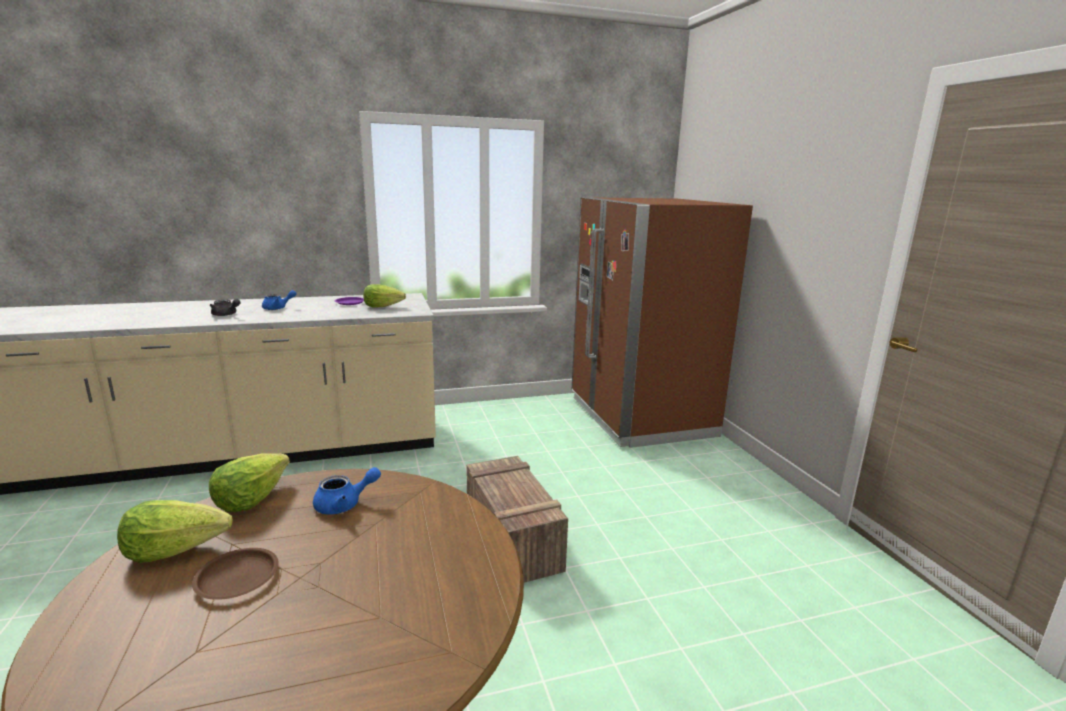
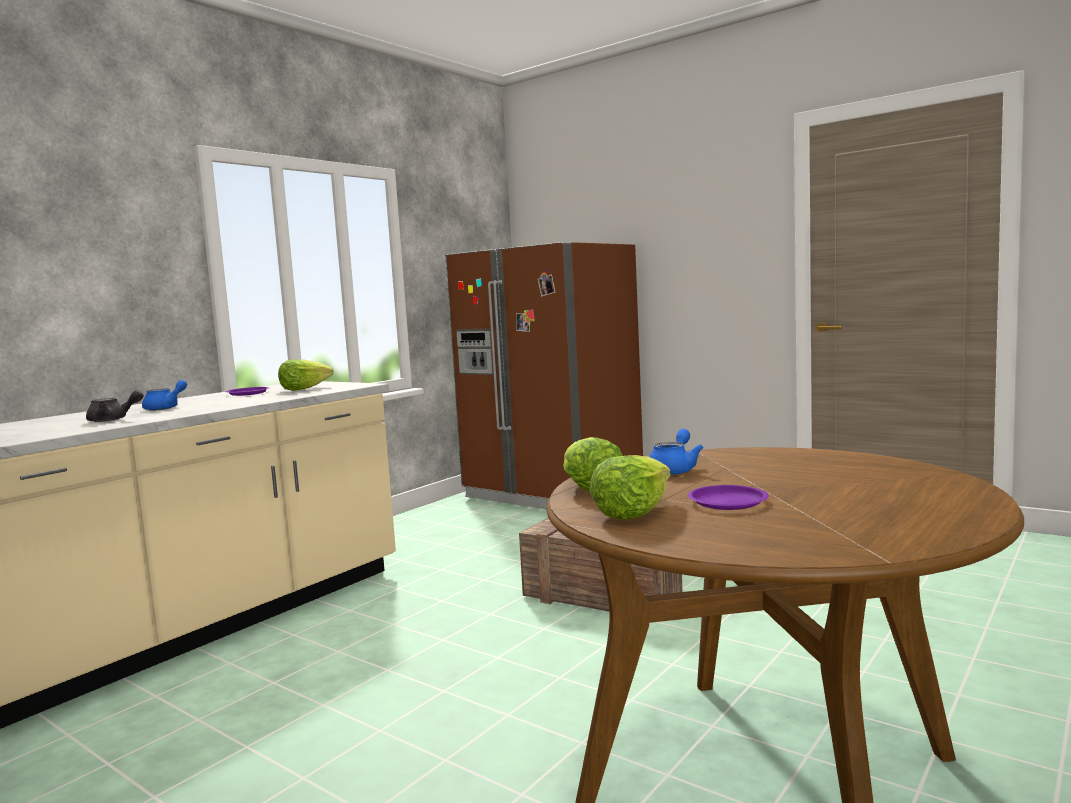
camera: 35 degrees left, 10 degrees down
(236, 578) = (727, 502): brown plate -> purple plate

